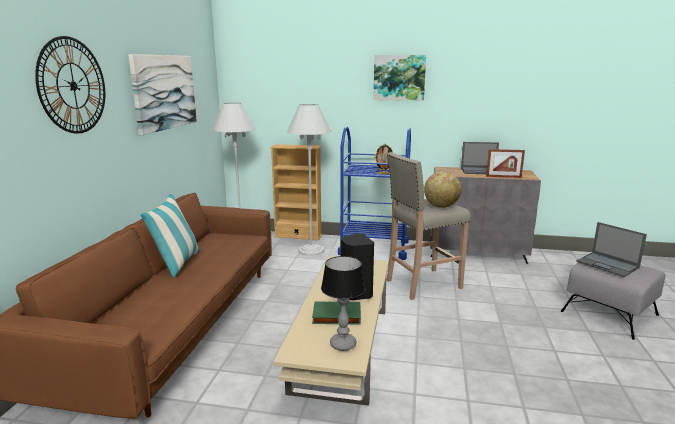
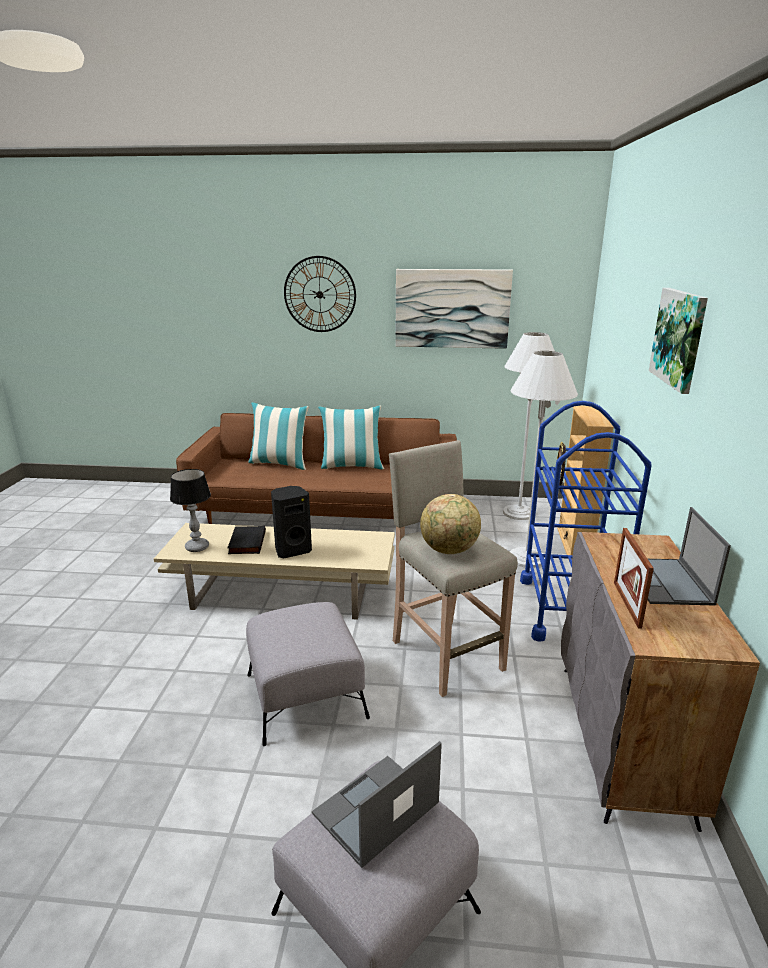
camera: 85 degrees right, 5 degrees up
(129, 302) = (279, 463): none -> pillow
(336, 316) = (246, 542): green book -> black book
(478, 333) = (305, 696): none -> grey ottoman

